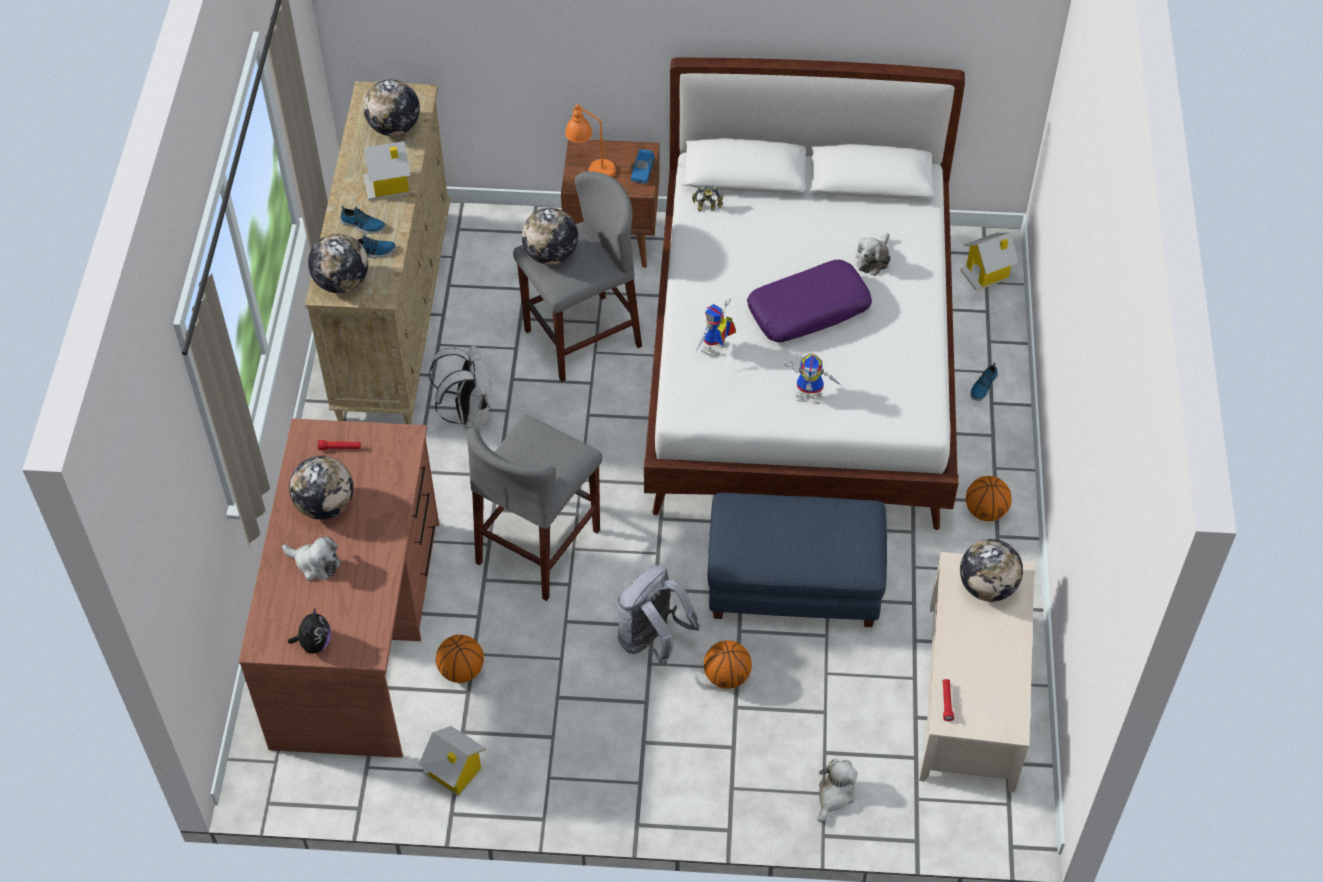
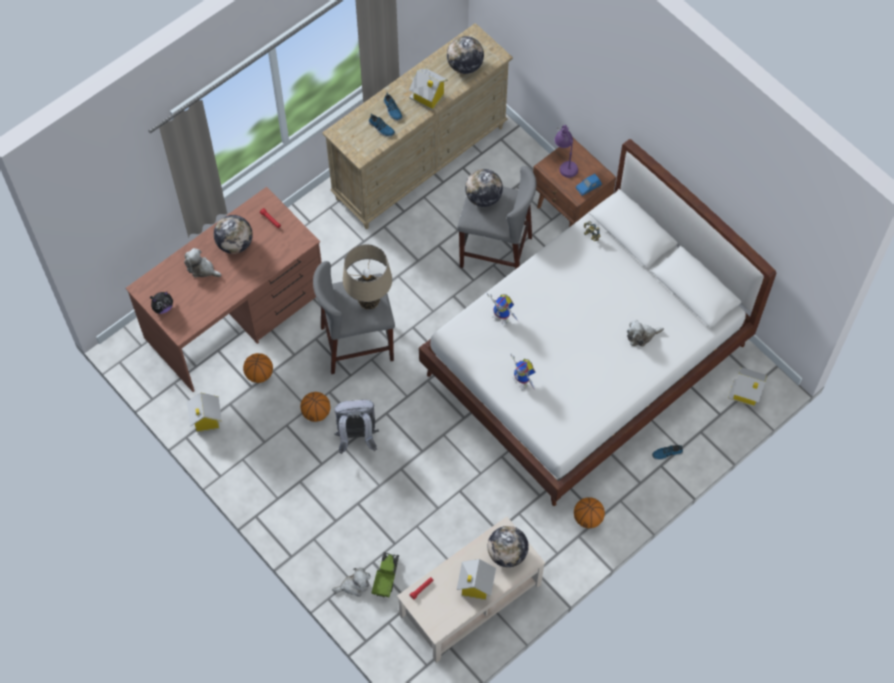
camera: 45 degrees right, 10 degrees up
(315, 563) = (202, 269): plush toy -> plush toy turned 135 degrees clockwise
(341, 283) = (350, 134): globe -> none
(469, 413) = (399, 246): white backpack -> none
(547, 449) = (369, 300): none -> beige table lamp
(590, 167) = (565, 163): orange table lamp -> purple table lamp
(715, 350) = (503, 317): toy robot -> toy robot turned 135 degrees counterclockwise
(726, 677) = (370, 485): basketball -> basketball (316, 413)
(795, 582) = (453, 469): blue ottoman -> none
(808, 309) = (575, 335): purple pillow -> none
(857, 755) = (385, 577): none -> toy truck
(995, 647) = (475, 585): none -> toy house

